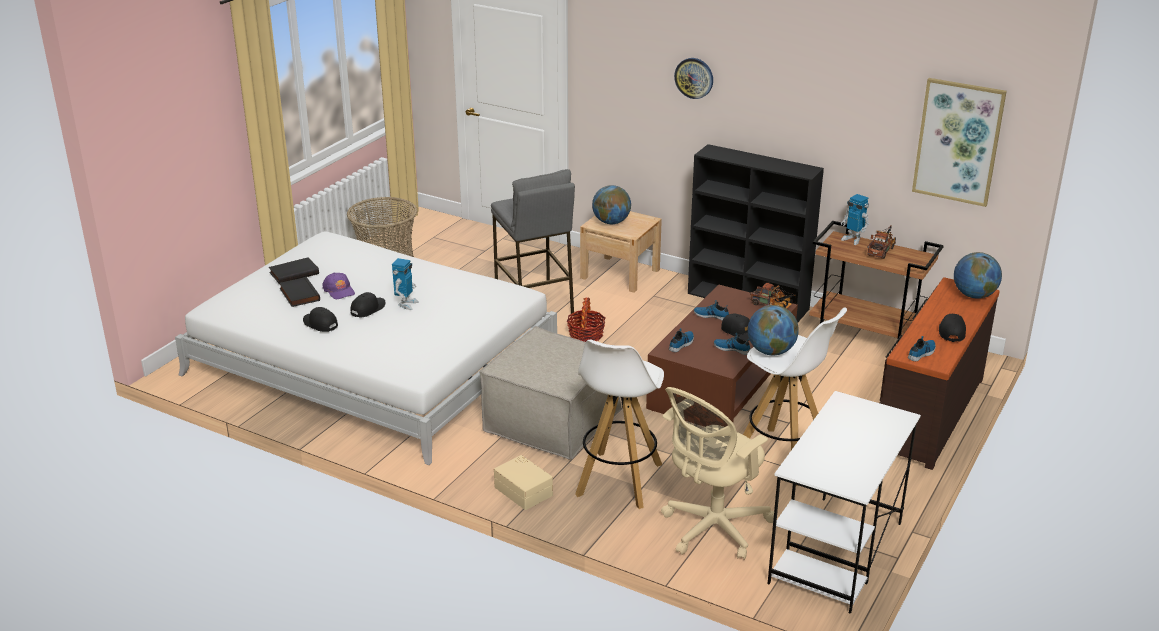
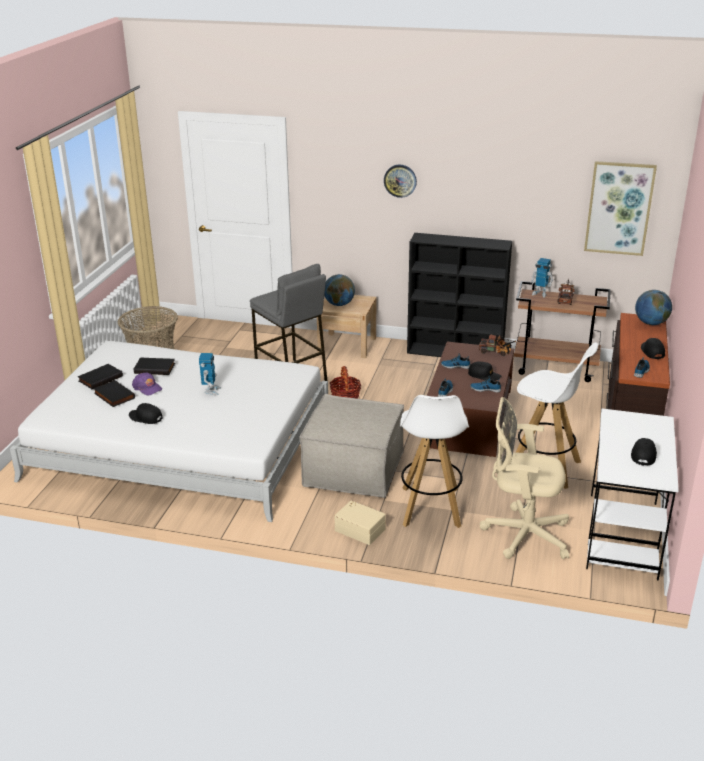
camera: 15 degrees left, 0 degrees up
(358, 269) = (155, 368): none -> black book
(368, 309) = (180, 399): black cap -> black cap (643, 455)
(712, 529) = (522, 534): beige office chair -> beige office chair turned 75 degrees clockwise
(771, 351) = (536, 385): globe -> none

